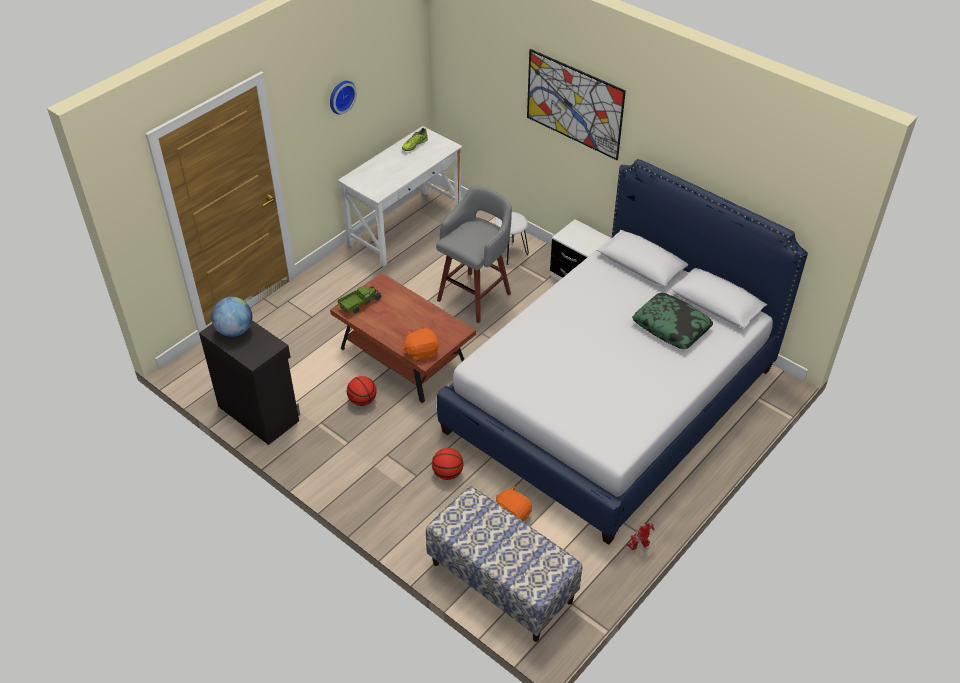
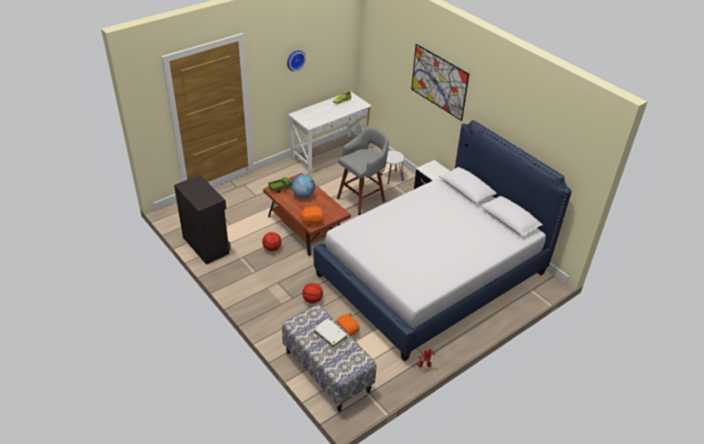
camera: 10 degrees right, 5 degrees down
(235, 330) = (196, 187): globe -> globe (303, 195)
(503, 532) = (330, 335): none -> white book
(671, 326) = (475, 228): pillow -> none

